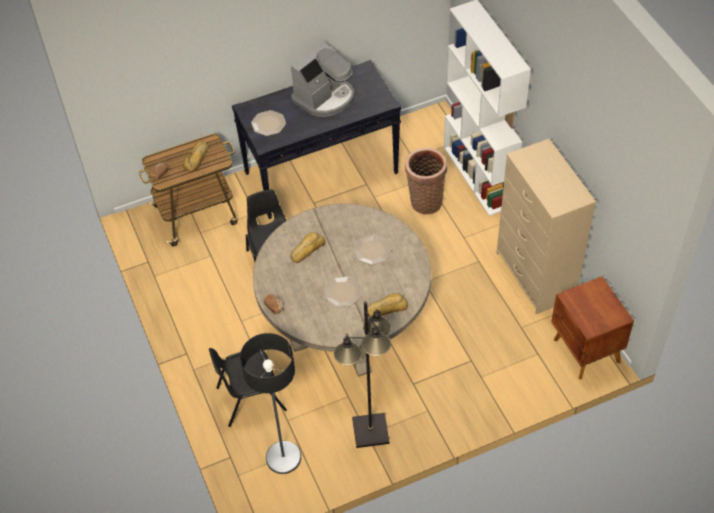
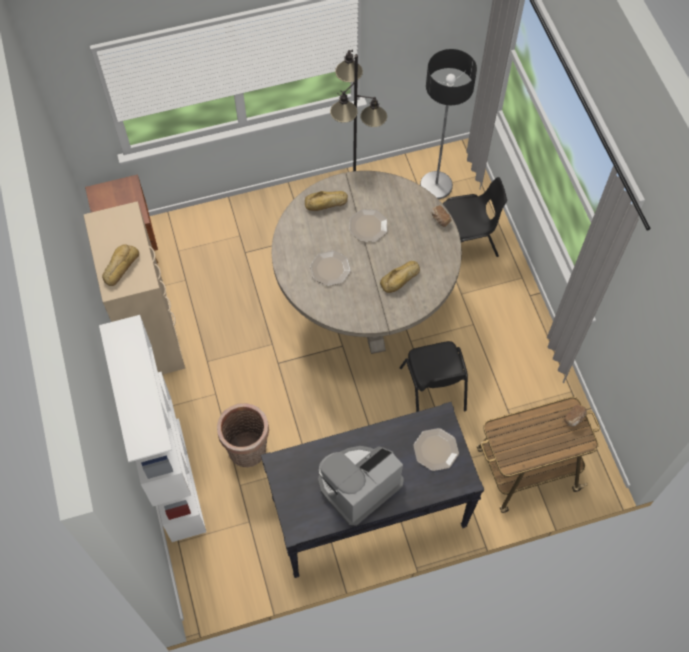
camera: 175 degrees left, 10 degrees up
(197, 158) = (527, 437): bread -> bread (120, 266)

